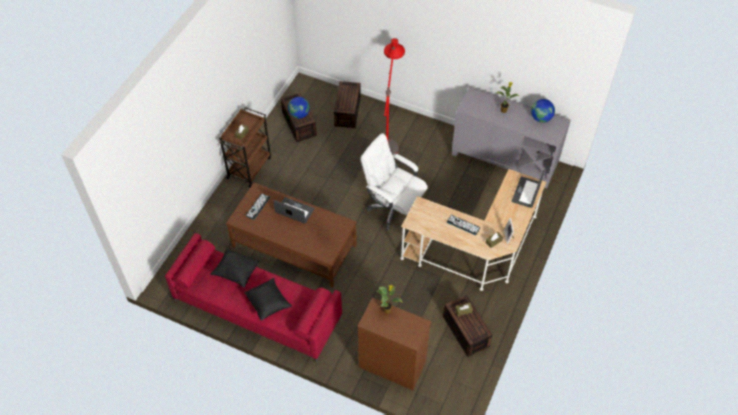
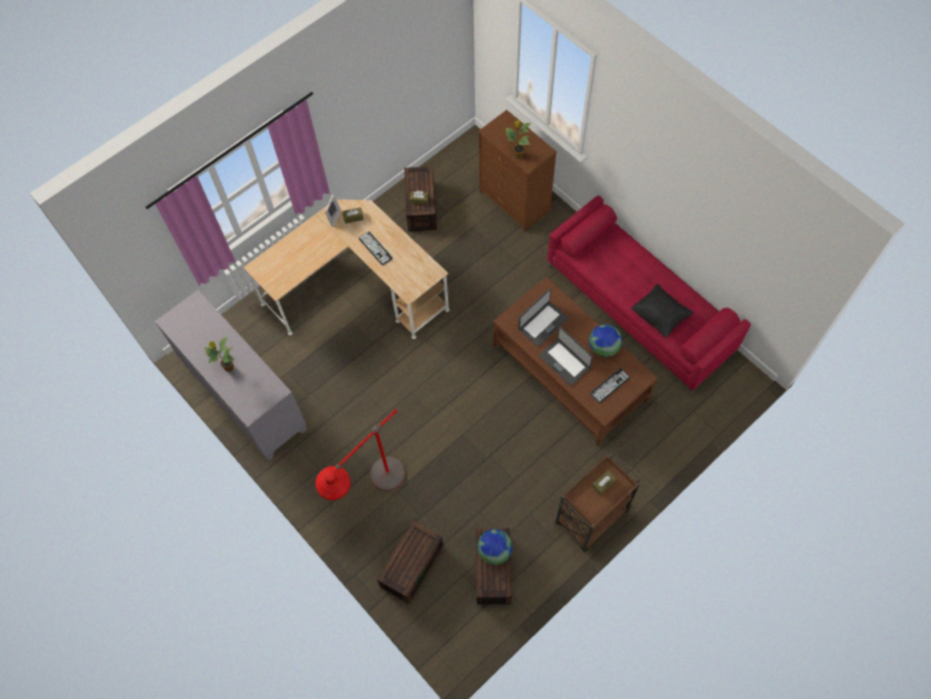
camera: 155 degrees left, 10 degrees up
(268, 304) = (633, 265): black pillow -> none
(393, 209) = (425, 377): white office chair -> none
(526, 192) = (276, 261): laptop -> laptop (542, 323)
(541, 118) = (190, 337): globe -> globe (603, 347)

